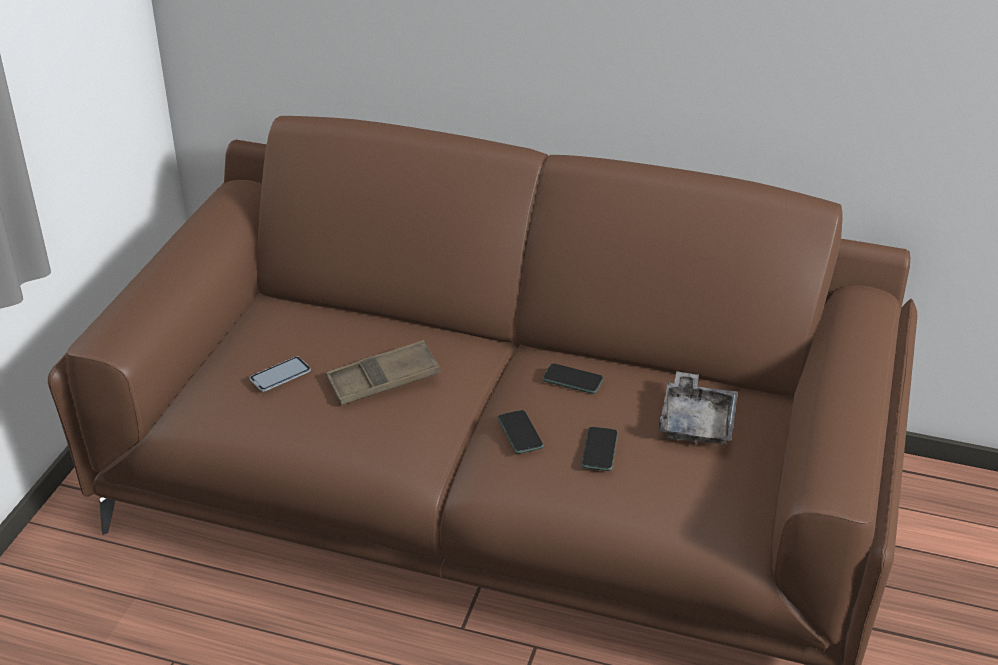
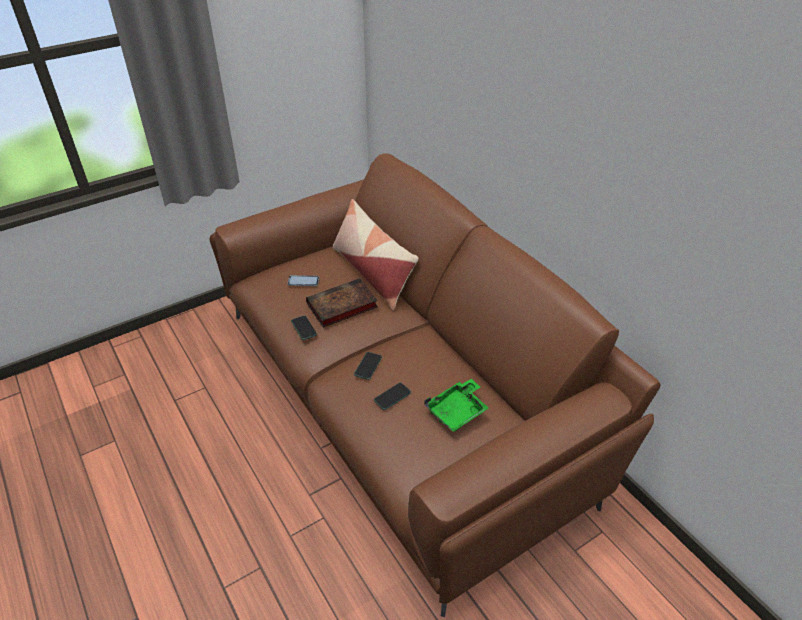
camera: 40 degrees right, 5 degrees up
(365, 316) = (372, 272): none -> pillow
(383, 380) = (340, 306): brown tray -> book
(572, 380) = (424, 354): phone -> phone (303, 328)
(696, 422) = (457, 411): grey tray -> green tray

